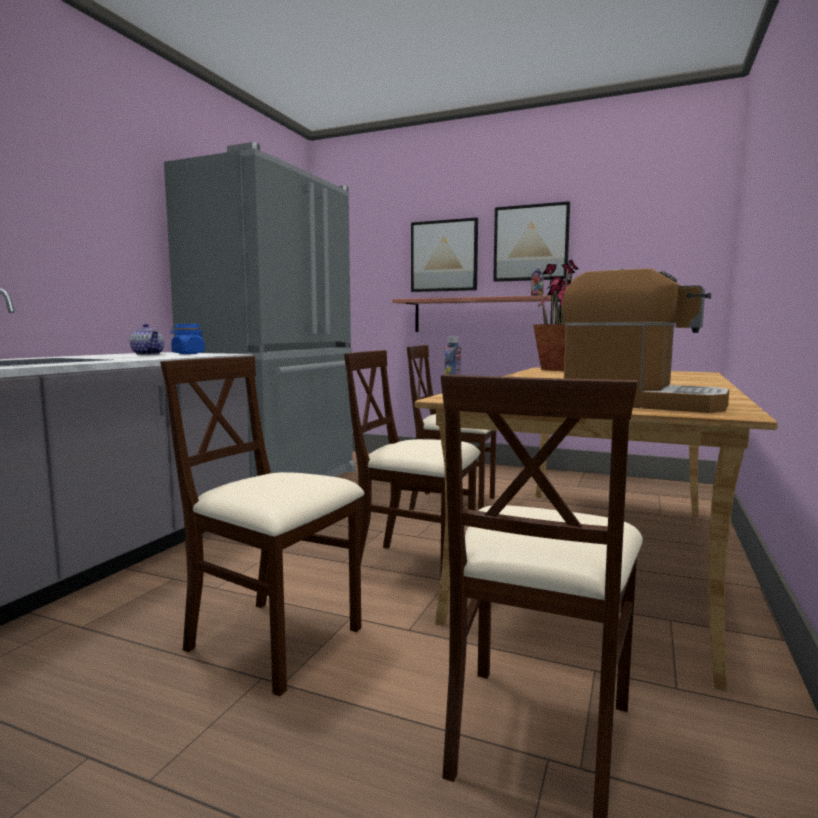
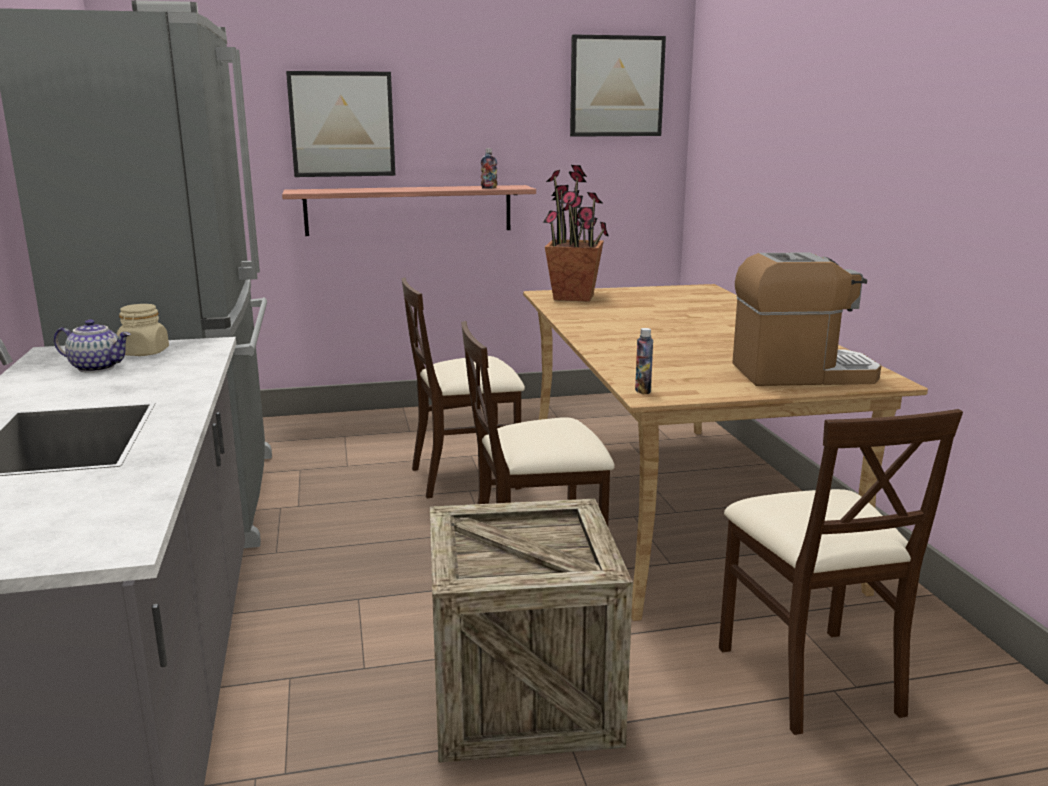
camera: 35 degrees left, 10 degrees up
(188, 353) = (144, 353): blue jar -> beige jar
(274, 641) = (522, 695): beige chair -> crate
(531, 243) = (466, 112): picture -> picture (616, 86)

